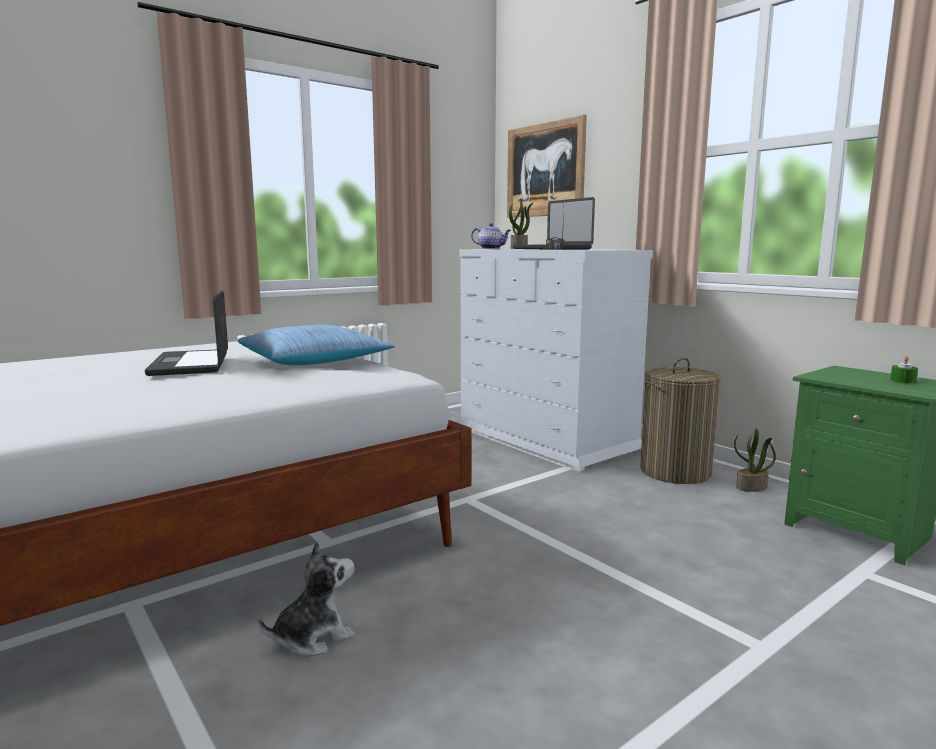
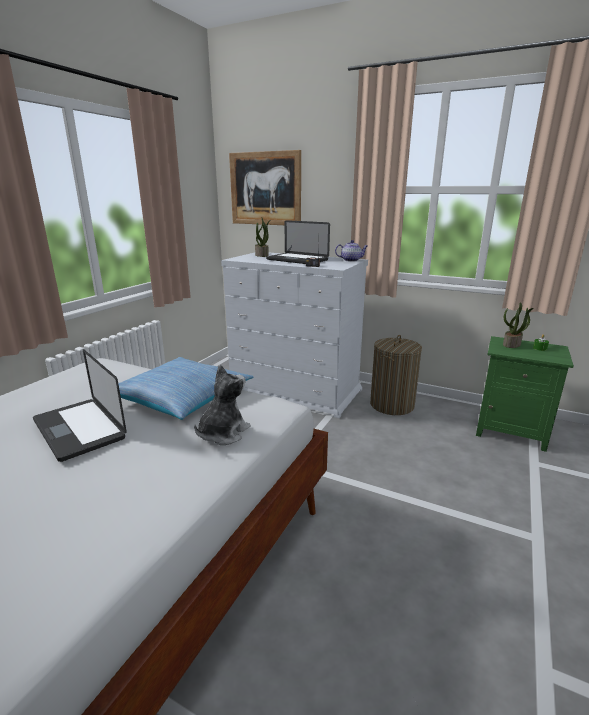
camera: 25 degrees left, 10 degrees up
(313, 637) = (292, 641): plush toy -> plush toy (222, 433)
(491, 248) = (245, 258): teapot -> teapot (351, 260)
(751, 487) = (439, 409): potted plant -> potted plant (512, 344)

